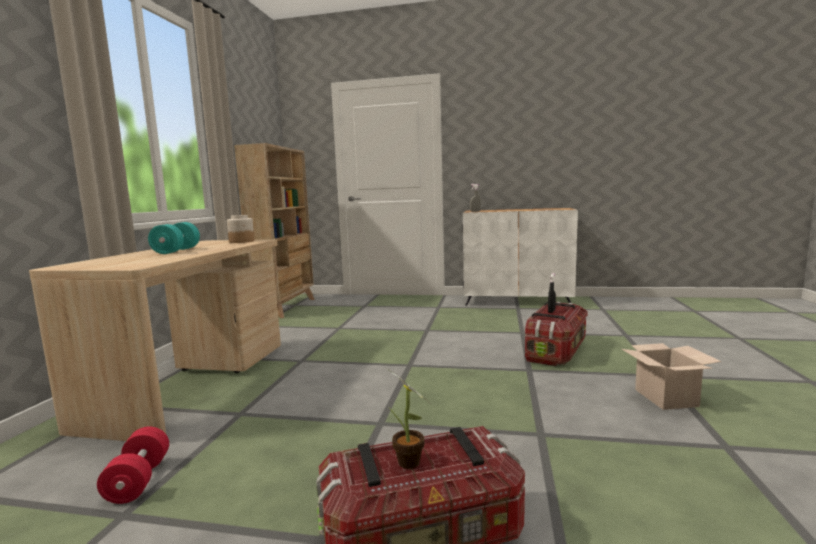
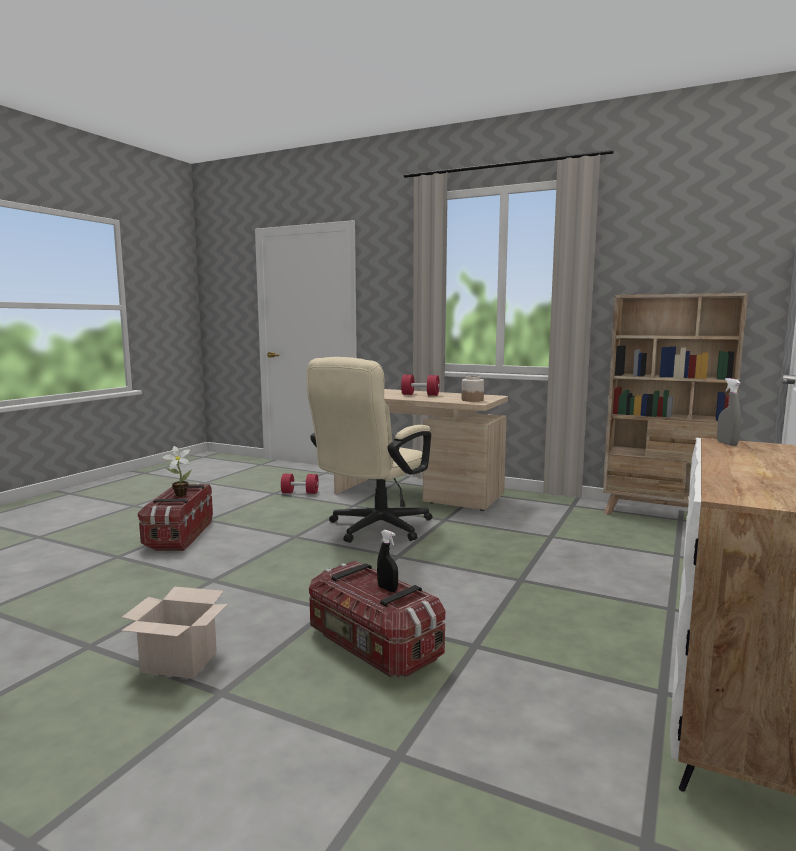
camera: 105 degrees right, 0 degrees up
(177, 251) = (420, 395): turquoise dumbbell -> red dumbbell
(339, 385) = (373, 529): none -> beige office chair

